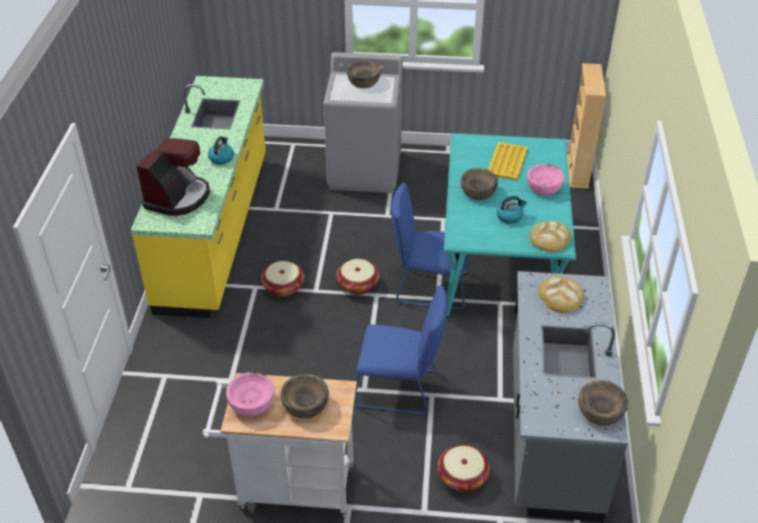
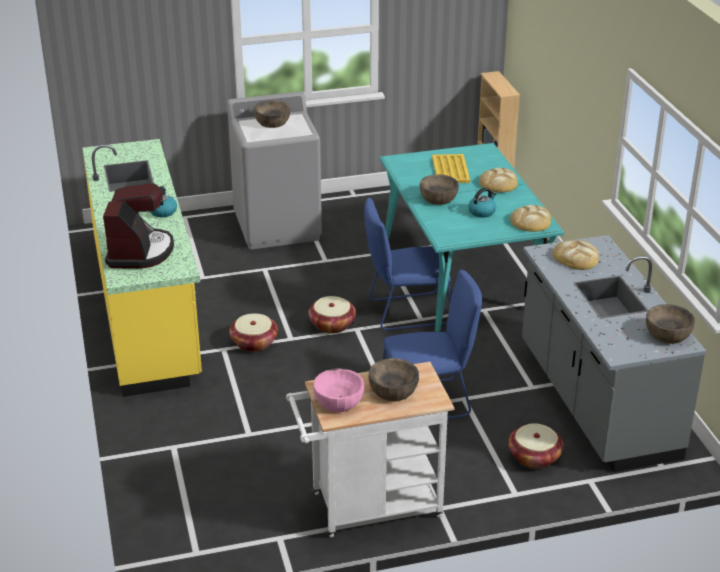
camera: 20 degrees left, 10 degrees down
(543, 187) = (498, 183): pink bowl -> bread

